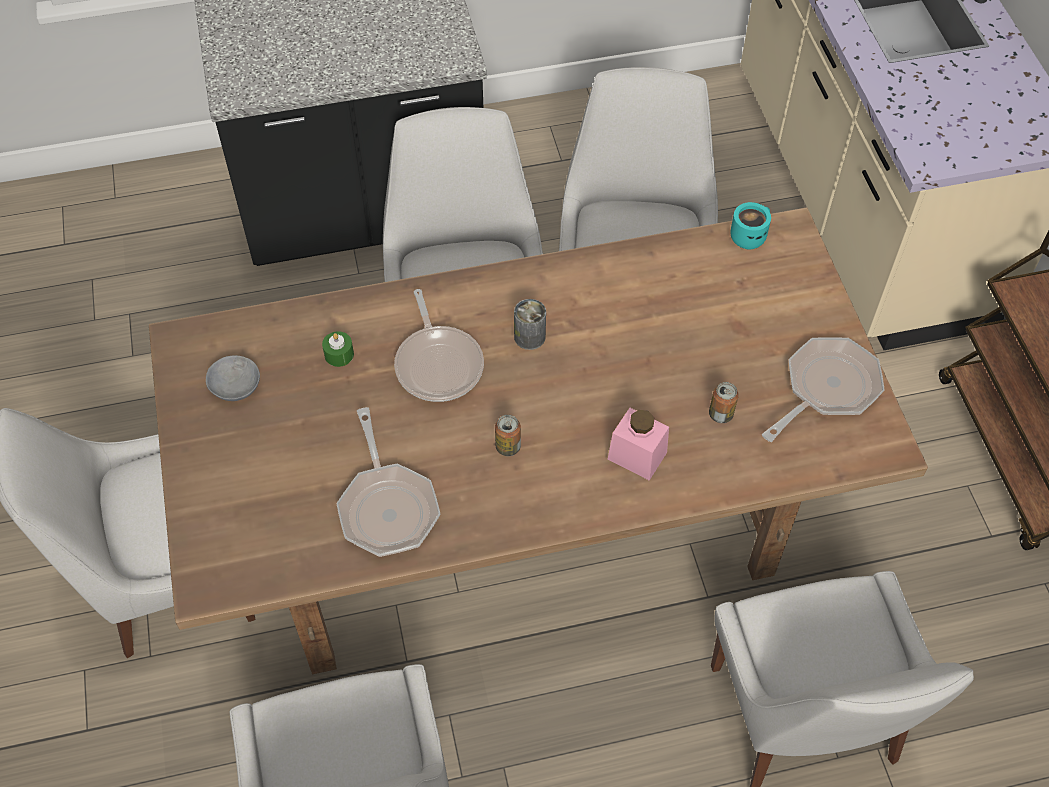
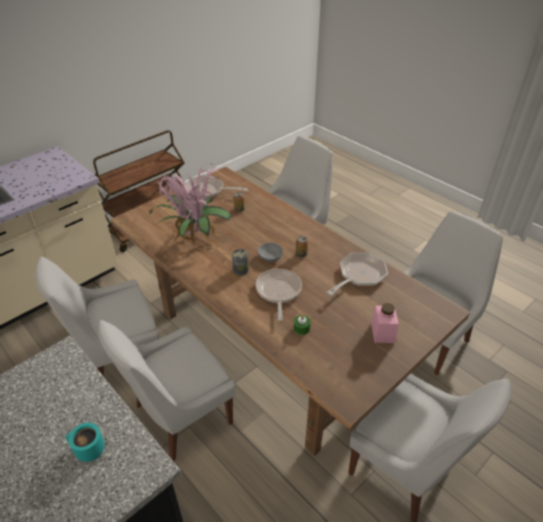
camera: 120 degrees left, 15 degrees down
(234, 387) = (354, 358): grey bowl -> grey bowl (271, 257)
(438, 364) = (278, 291): frying pan -> frying pan turned 45 degrees counterclockwise
(637, 456) = (275, 222): pink jar -> pink jar (382, 332)
(662, 303) = (193, 239): none -> potted plant
(748, 235) = (137, 228): turquoise mug -> turquoise mug (87, 450)

